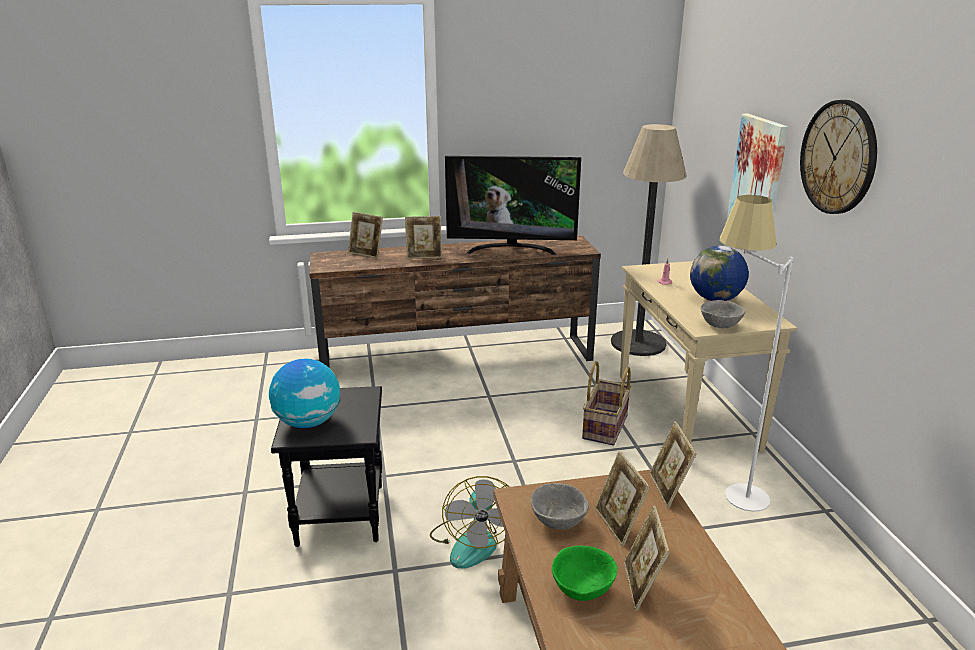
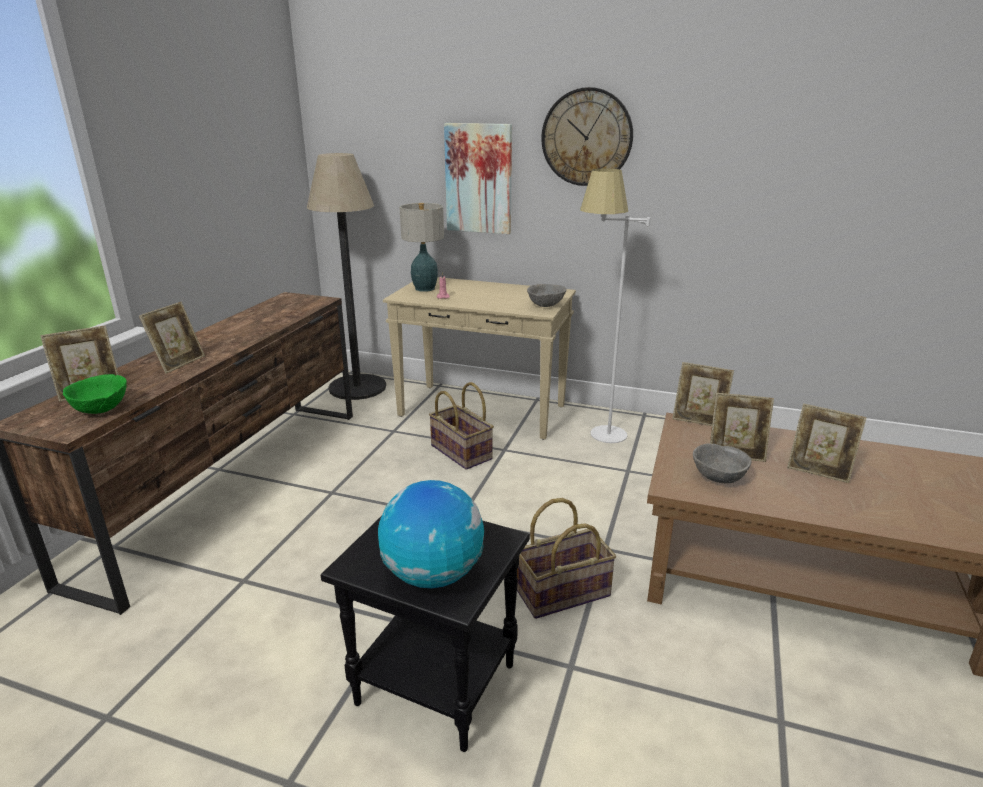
camera: 60 degrees left, 0 degrees up
(472, 541) = (562, 591): fan -> basket
(511, 249) = (255, 323): television -> none
(583, 589) = (817, 496): green bowl -> green bowl (101, 409)
(673, 270) = (424, 288): none -> table lamp
(715, 299) = (499, 294): globe -> none

